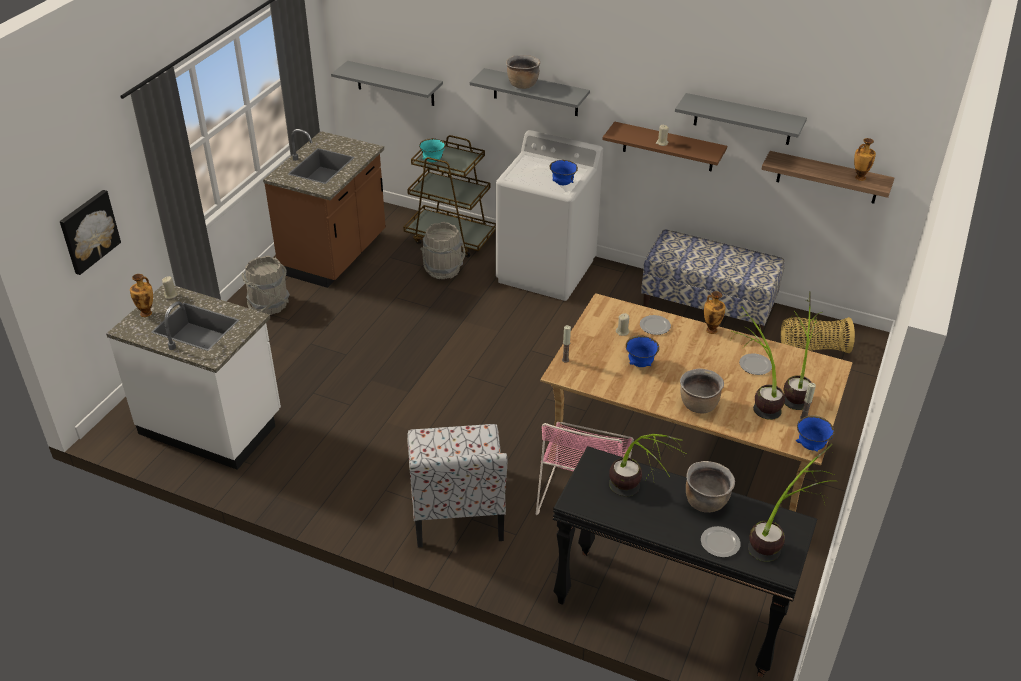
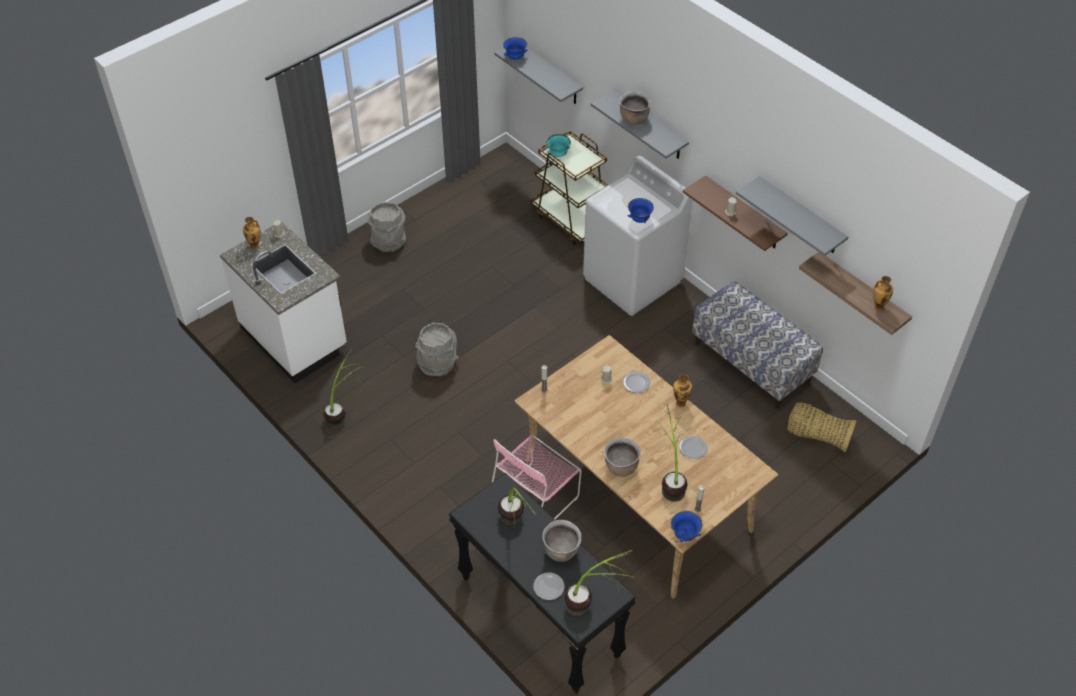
camera: 25 degrees right, 10 degrees up
(88, 231) = (226, 171): picture -> none
(335, 256) = (465, 209): brown counter -> none
(443, 270) = (545, 251): grey bucket -> grey bucket (438, 364)
(457, 508) = (434, 474): chair -> none
(640, 364) = (600, 414): blue bowl -> blue bowl (515, 57)
(795, 389) = (711, 481): potted plant -> potted plant (344, 411)

